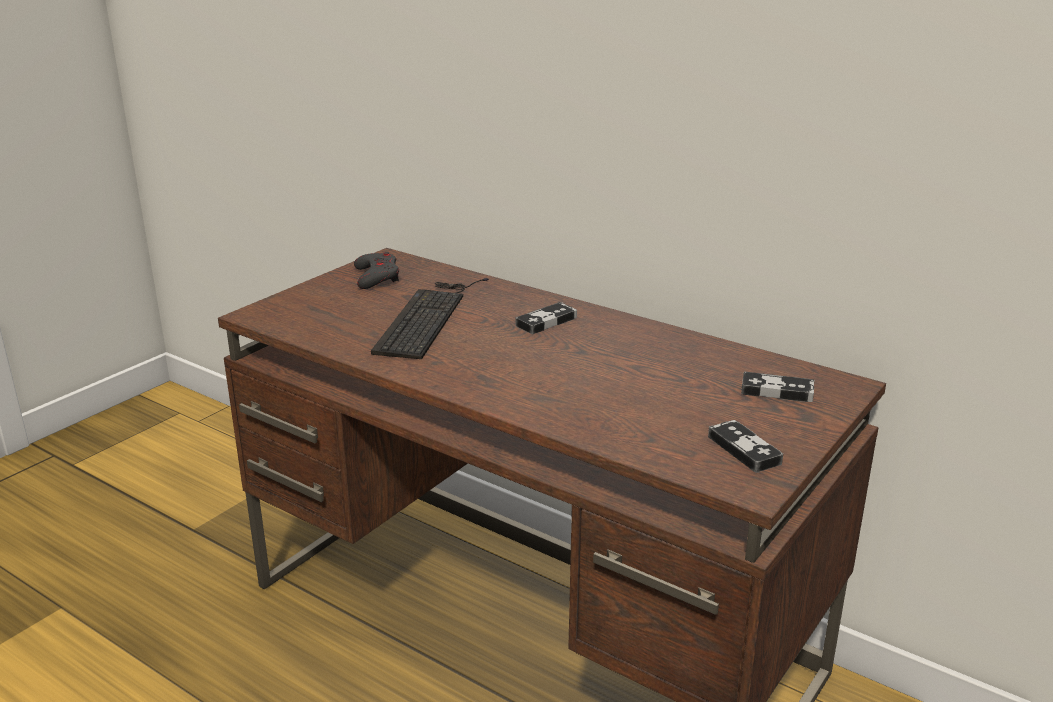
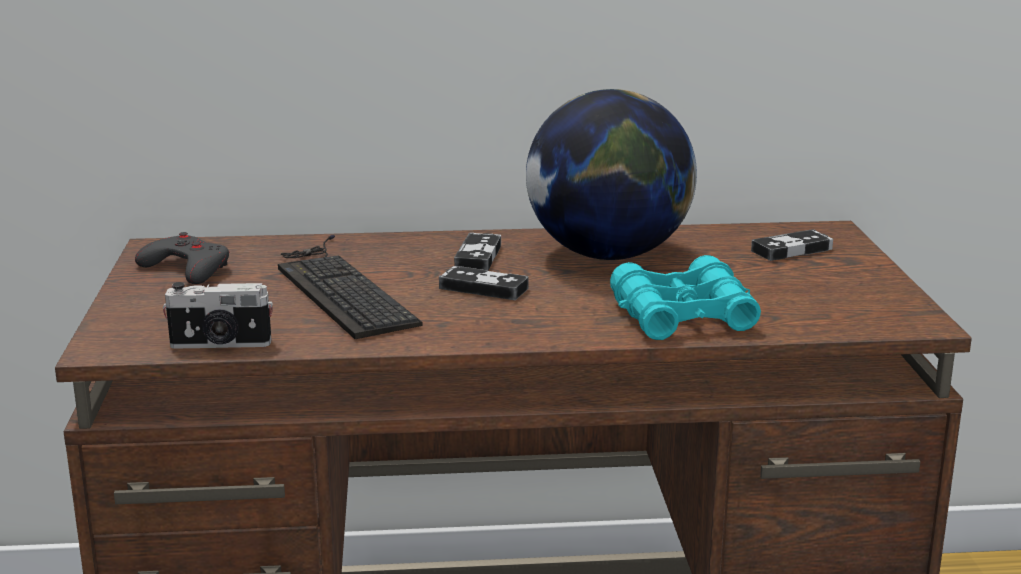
camera: 40 degrees left, 5 degrees down
(305, 332) = (220, 344): none -> camera
(588, 414) = (683, 316): none -> turquoise binoculars
(632, 349) = (608, 255): none -> globe
(744, 450) = (857, 299): game controller -> game controller (483, 288)

